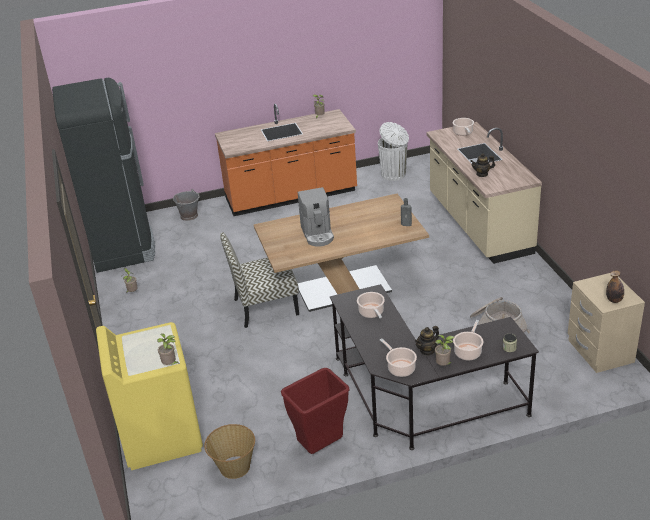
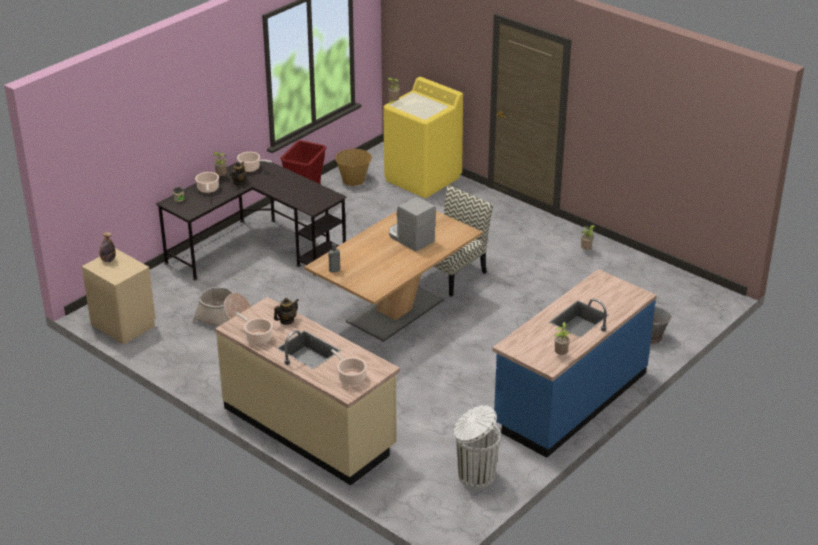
camera: 145 degrees right, 0 degrees up
(123, 247) = (664, 284): black fridge -> none
(291, 196) = (570, 399): orange counter -> blue counter
(371, 313) = (301, 194): cooking pot -> cooking pot (257, 337)

